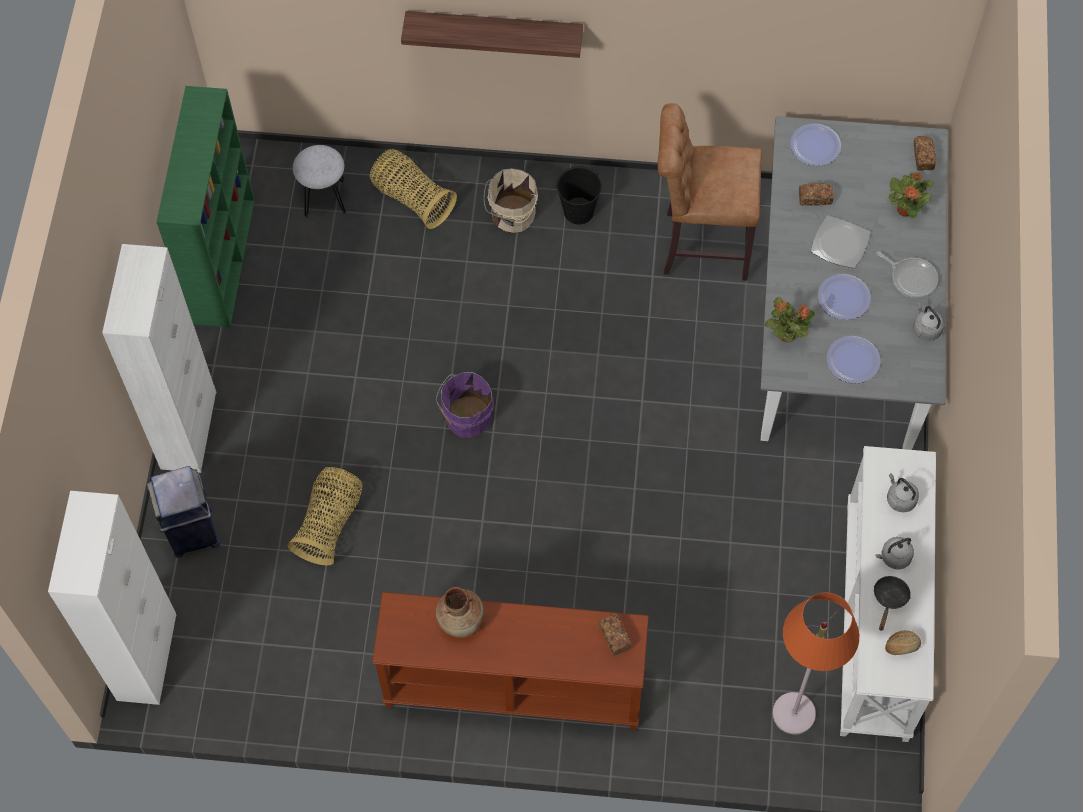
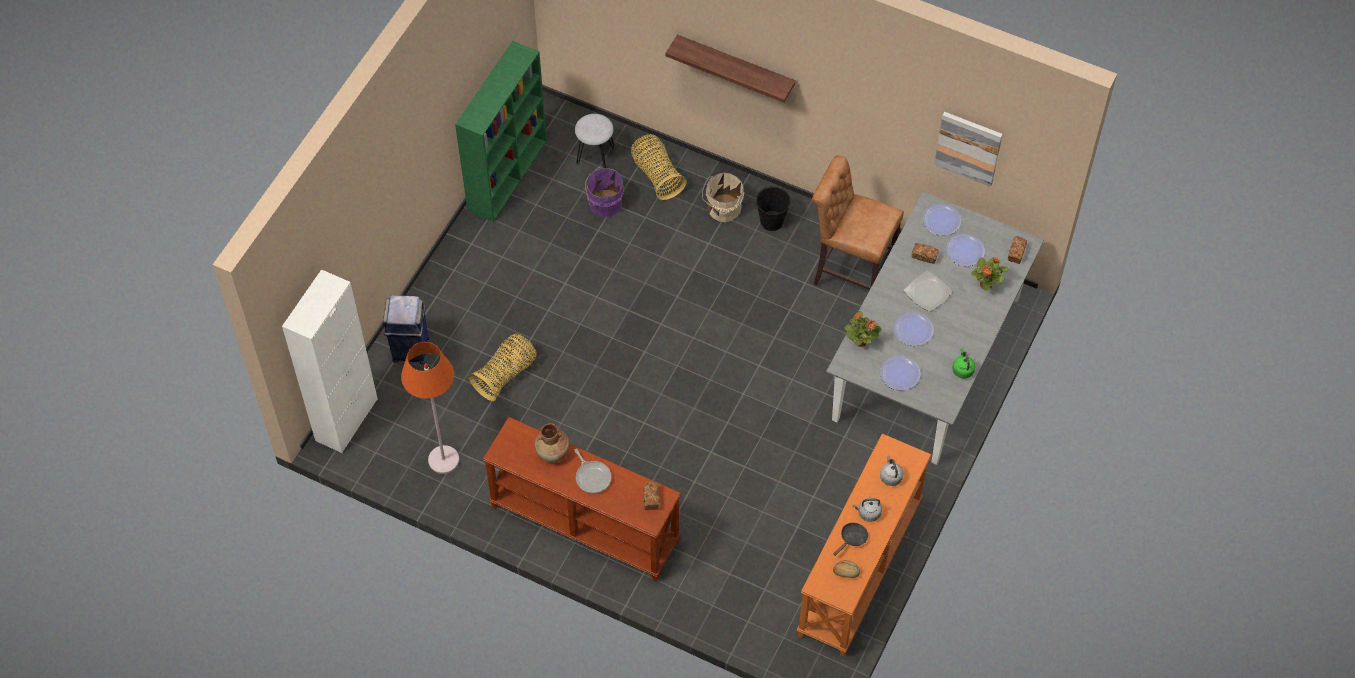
camera: 20 degrees right, 5 degrees down
(188, 430) = (436, 281): white cabinet -> none
(466, 417) = (630, 335): purple bucket -> purple bucket (603, 203)
(794, 714) = (771, 610): orange floor lamp -> orange floor lamp (444, 460)
(836, 42) = (968, 147): none -> picture
(860, 175) = (965, 251): none -> plate
(878, 621) = (860, 569): white console table -> orange console table
(911, 278) = (968, 332): frying pan -> frying pan (592, 477)
(926, 328) = (962, 369): grey kettle -> green kettle

